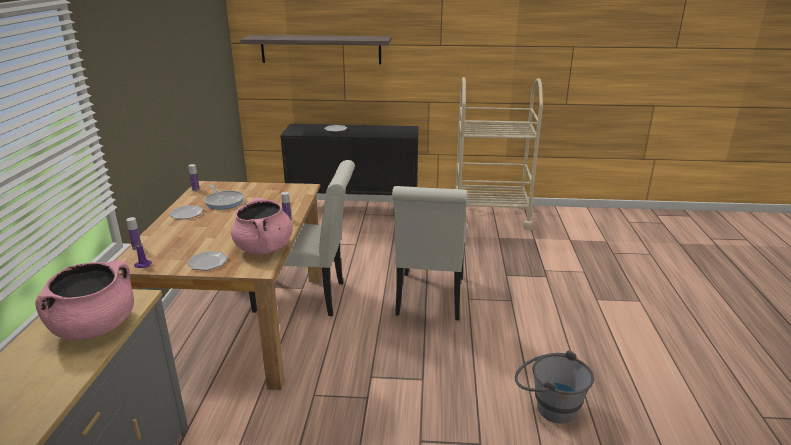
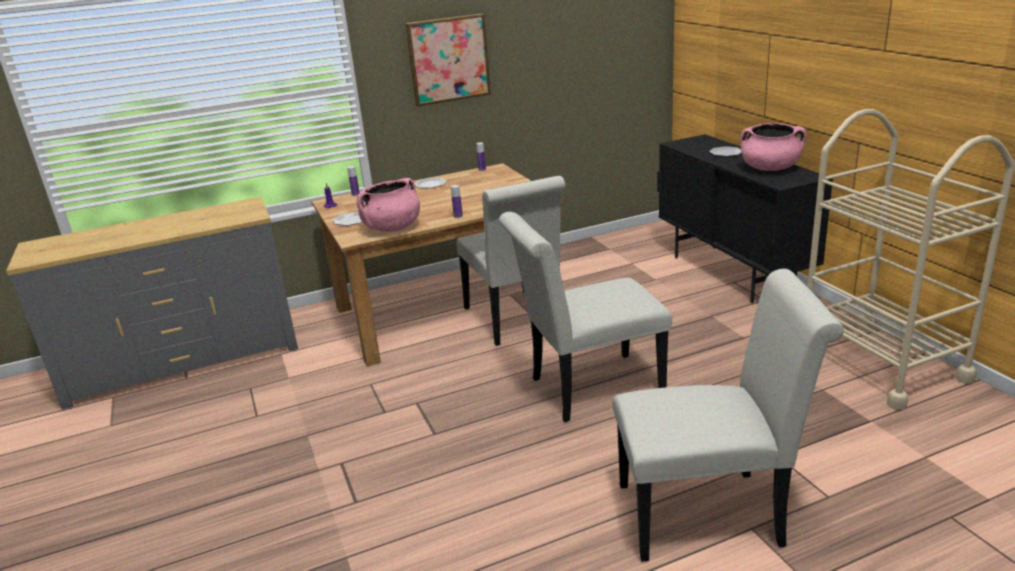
camera: 65 degrees right, 0 degrees up
(95, 327) = (211, 220): pink cooking pot -> pink cooking pot (770, 168)
(144, 90) = (448, 59): none -> picture
(224, 201) = (469, 185): frying pan -> none
(320, 49) = (746, 39): shelf -> none
(548, 406) = (447, 536): grey bucket -> none
(579, 305) = (711, 513): none -> white chair

